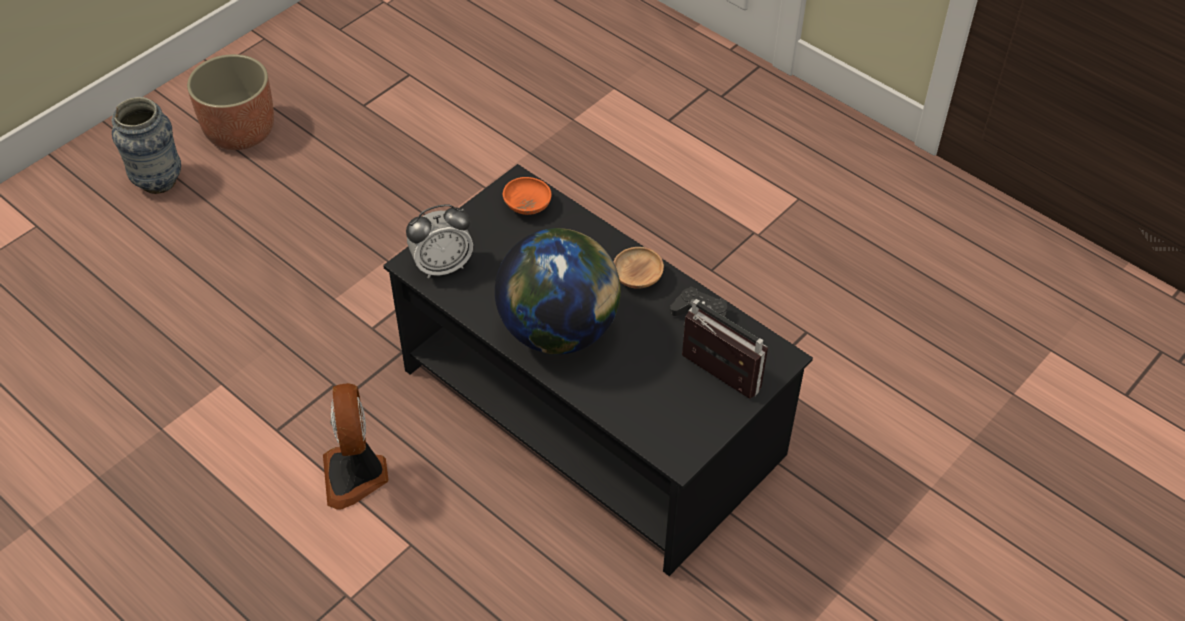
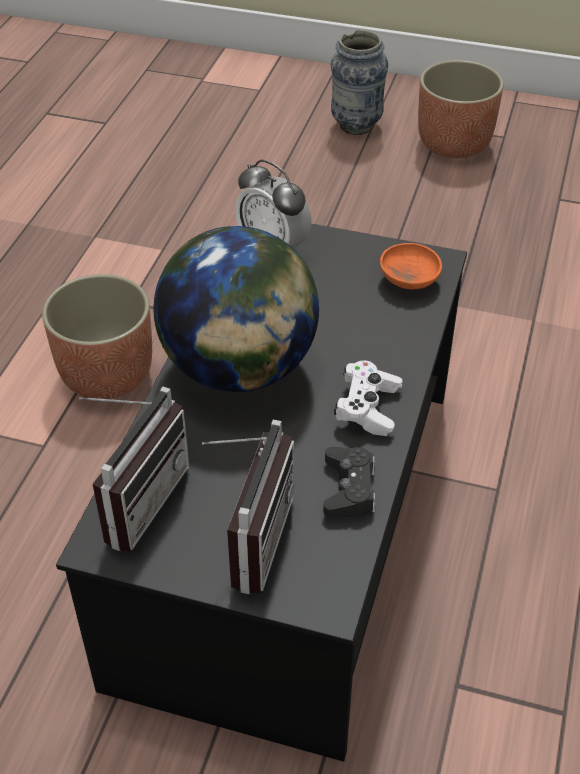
camera: 65 degrees right, 5 degrees down
(356, 475) = (106, 374): fan -> planter
(637, 277) = (367, 408): brown bowl -> white game controller
(649, 426) = (135, 499): none -> radio

